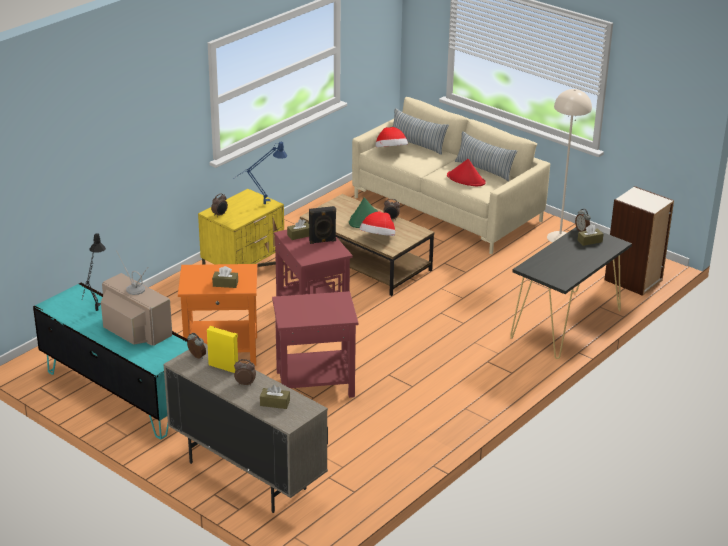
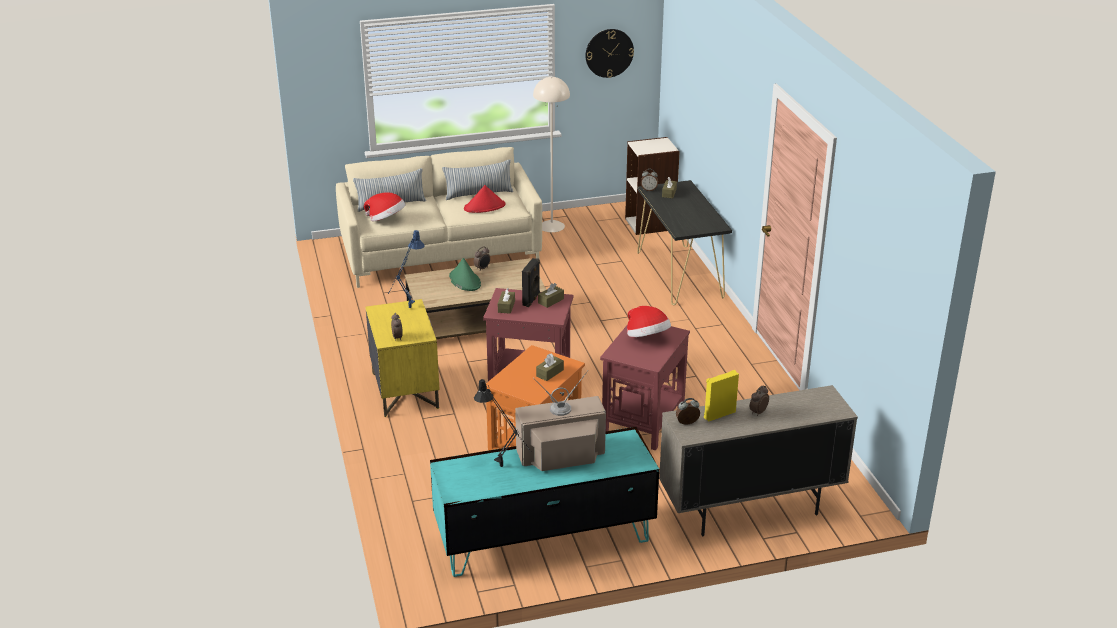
camera: 55 degrees left, 0 degrees up
(275, 403) = (803, 407): brown tissue box -> brown tissue box (551, 301)
(378, 238) = (508, 286): hat -> hat (647, 338)
(657, 93) = (609, 53): none -> wall clock

